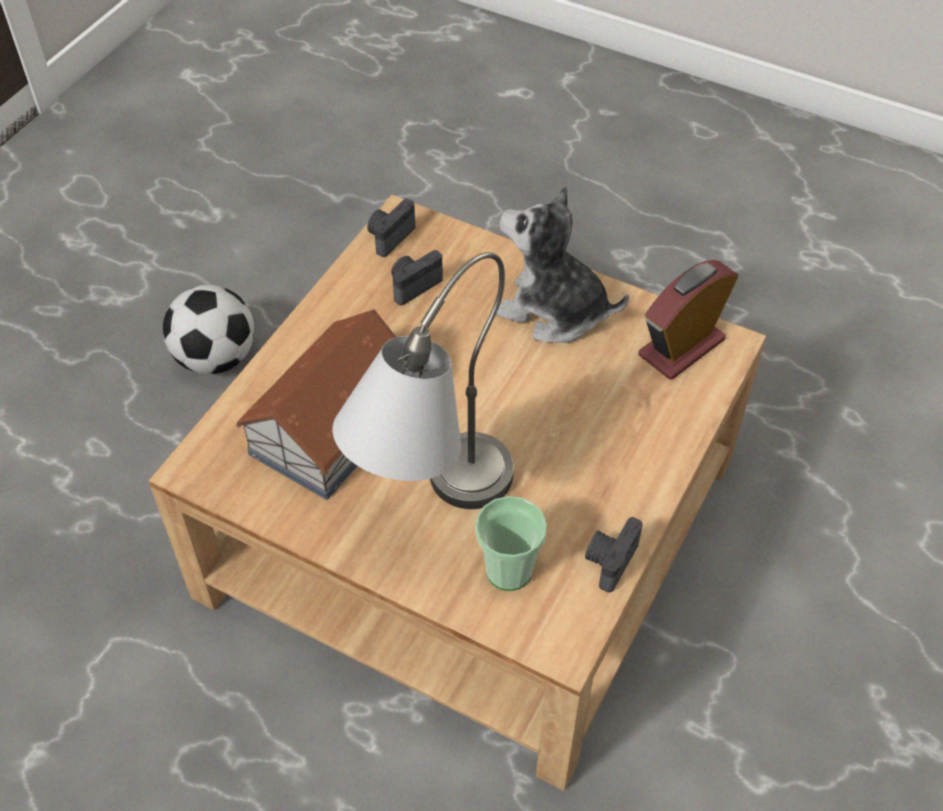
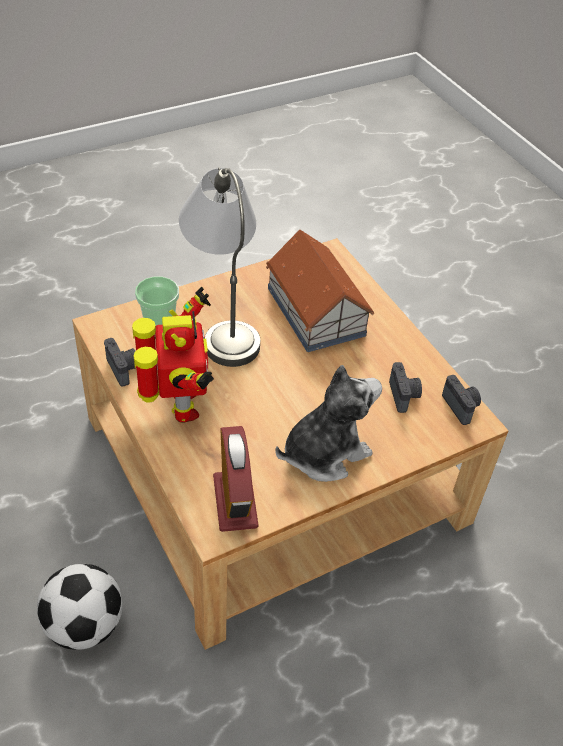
camera: 120 degrees right, 5 degrees down
(216, 358) = (500, 414): football -> football (85, 626)
(611, 465) = (180, 407): none -> toy robot

